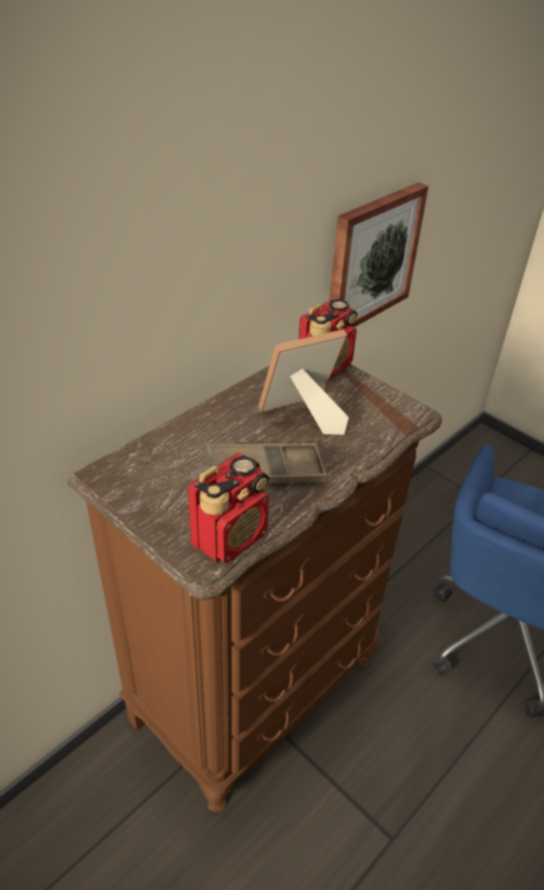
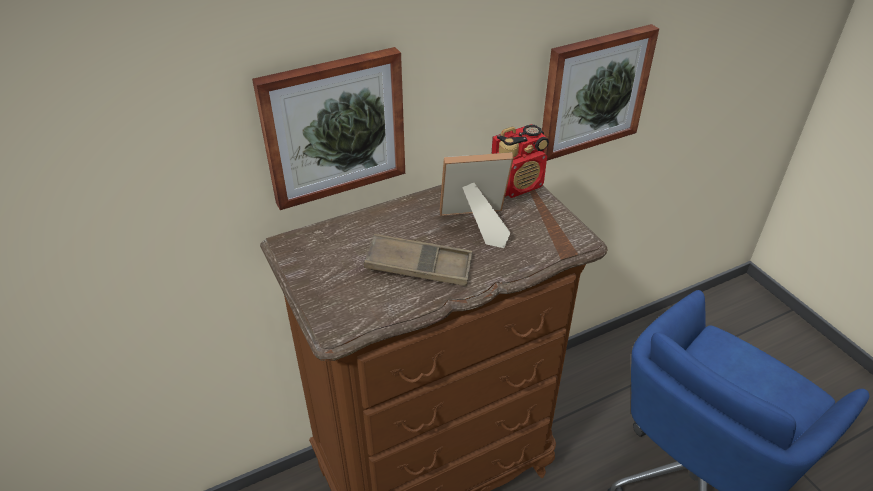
camera: 20 degrees right, 0 degrees up
(137, 329) = (333, 127): none -> picture
(230, 537) = (363, 315): radio -> none

